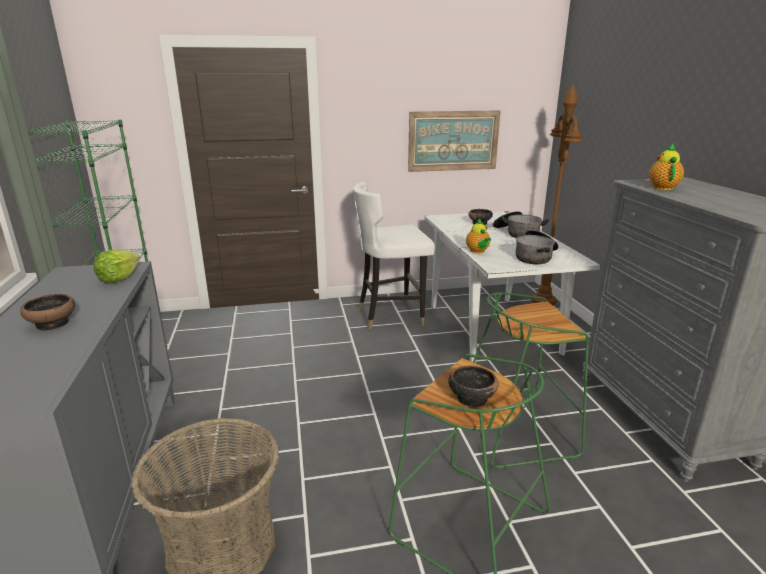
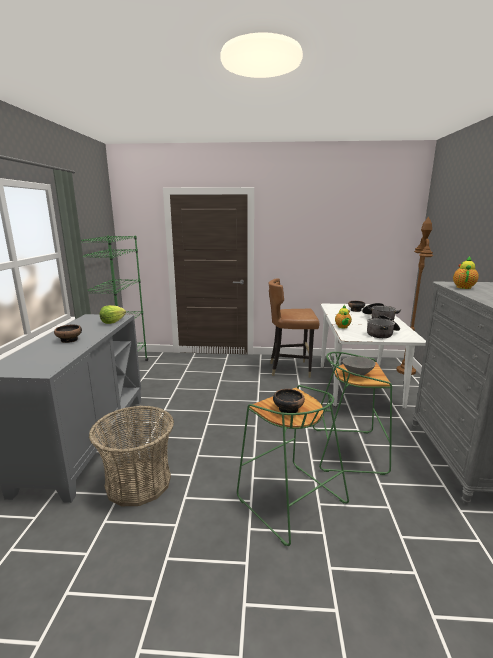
camera: 15 degrees right, 5 degrees down
(391, 316) = (290, 369): white chair -> brown chair
(453, 141) = (344, 254): picture -> none
(533, 323) = (357, 373): none -> grey bowl

